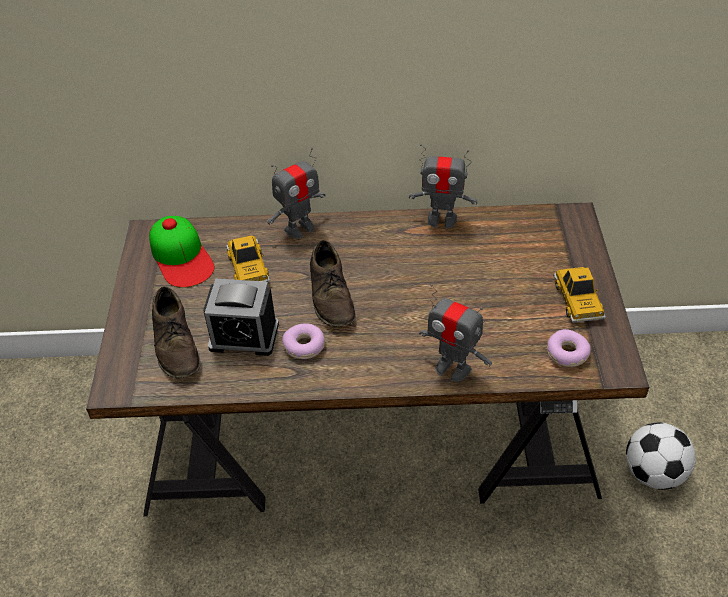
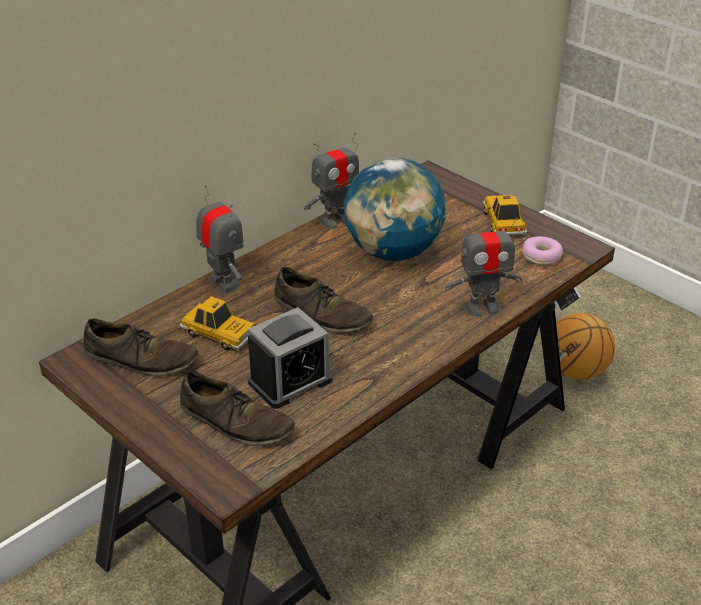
camera: 45 degrees left, 10 degrees down
(181, 257) = (141, 359): cap -> brown shoe
(299, 228) = (224, 283): toy robot -> toy robot turned 45 degrees counterclockwise
(304, 346) = (352, 358): donut -> none
(450, 274) = (393, 252): none -> globe
(578, 300) = (503, 222): toy car -> toy car turned 135 degrees counterclockwise
(653, 473) = (576, 371): football -> basketball

